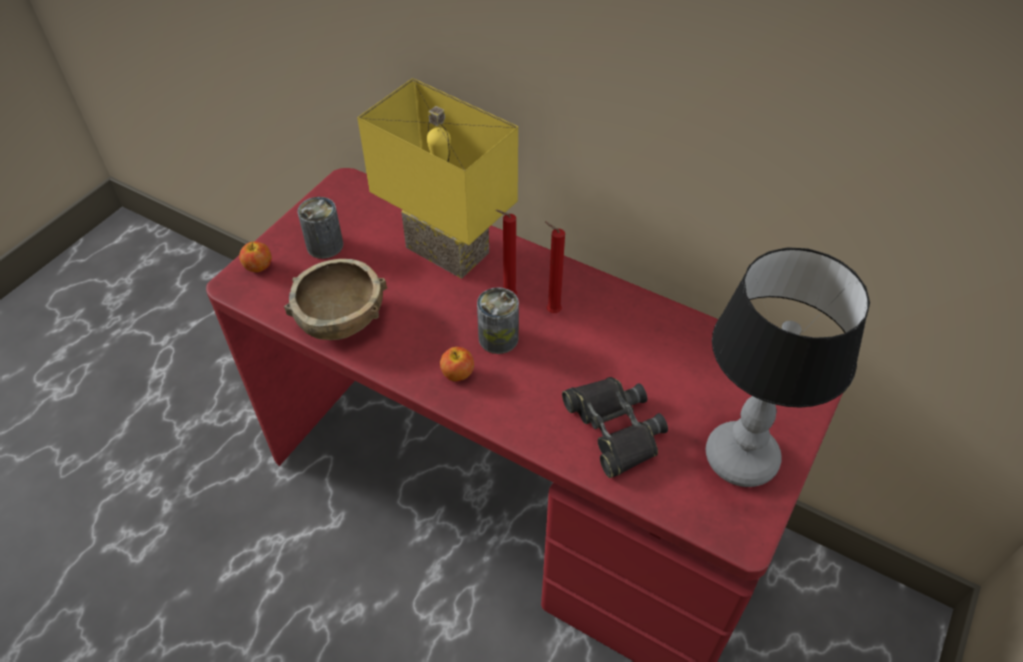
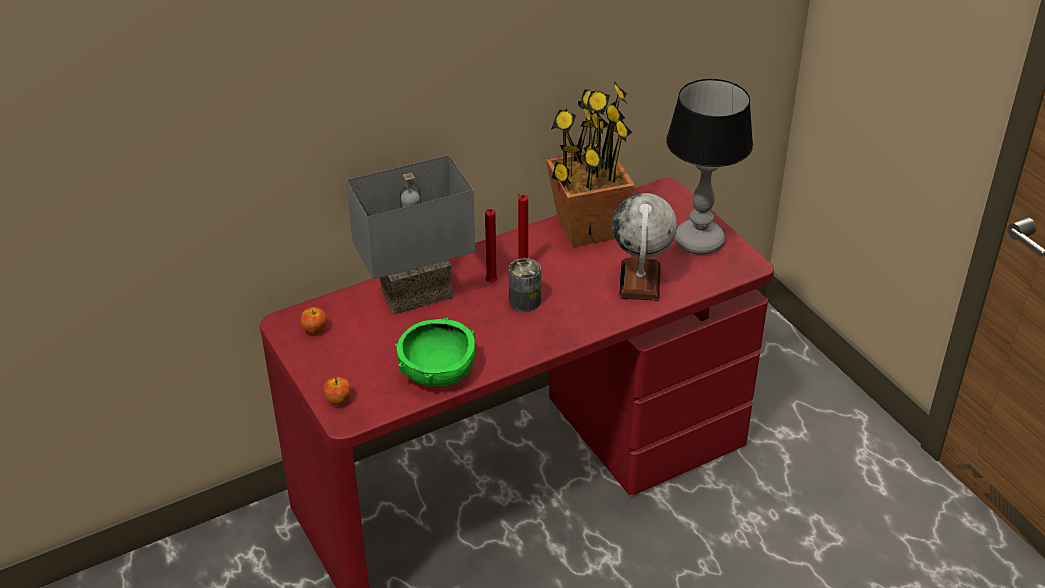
camera: 60 degrees left, 10 degrees down
(325, 245) = (349, 356): can -> none
(341, 318) = (438, 370): brown bowl -> green bowl
(451, 248) = (416, 292): yellow table lamp -> grey table lamp
(457, 374) = (540, 331): apple -> apple (315, 330)
(614, 428) = (640, 281): black binoculars -> globe
(667, 336) = (586, 229): none -> potted plant

